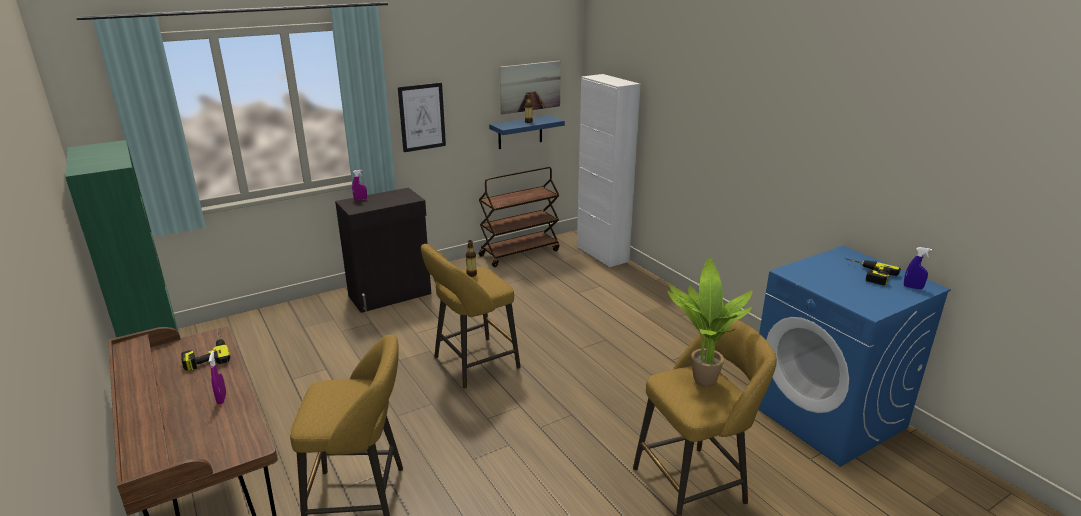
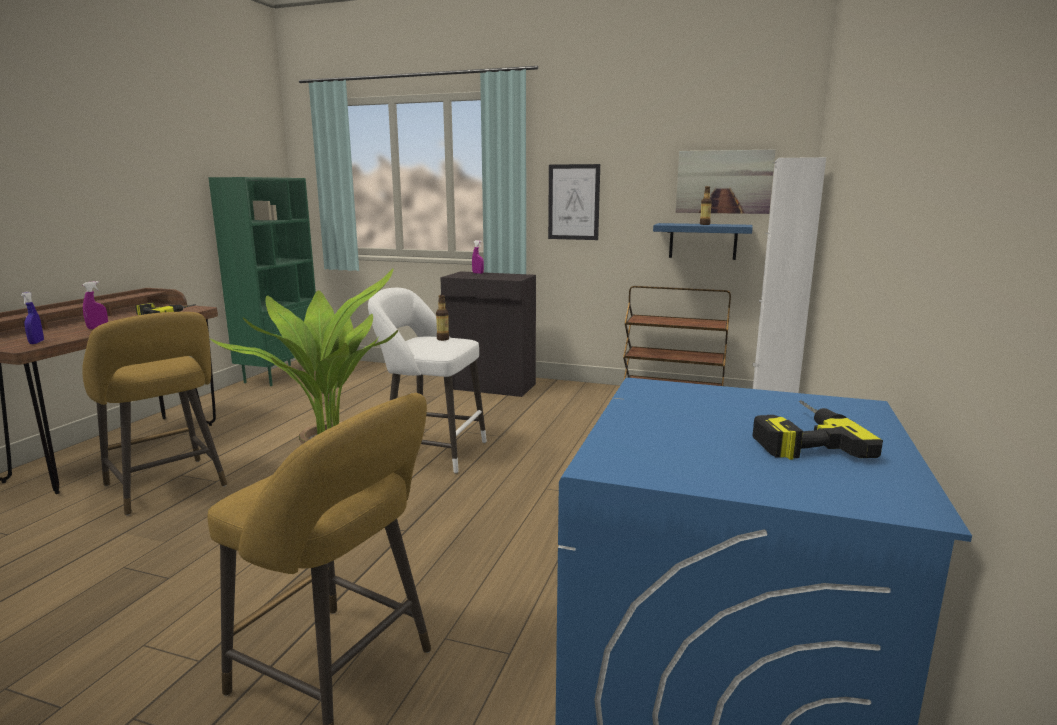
camera: 50 degrees right, 10 degrees down
(472, 364) = (430, 452): yellow stool -> white stool
(913, 287) = (845, 487): blue spray bottle -> blue spray bottle (36, 342)

